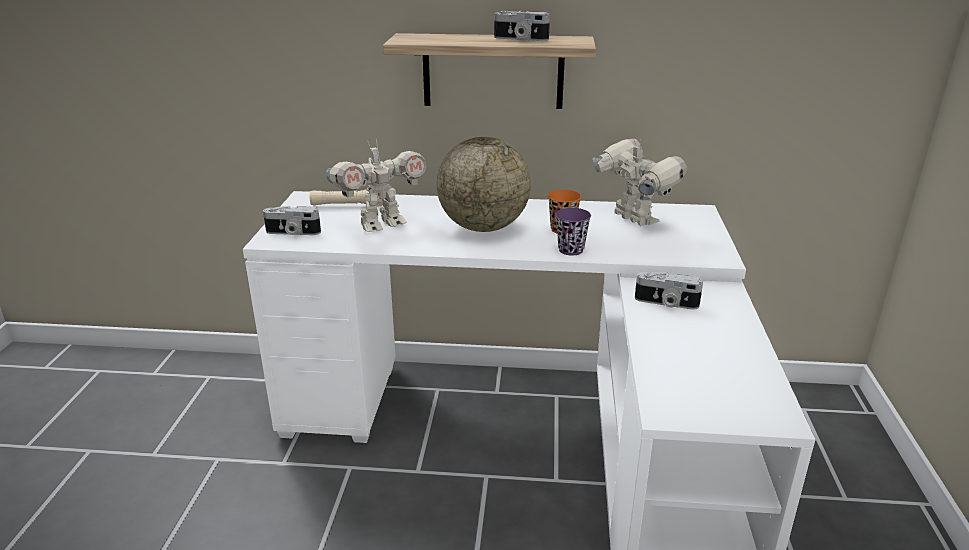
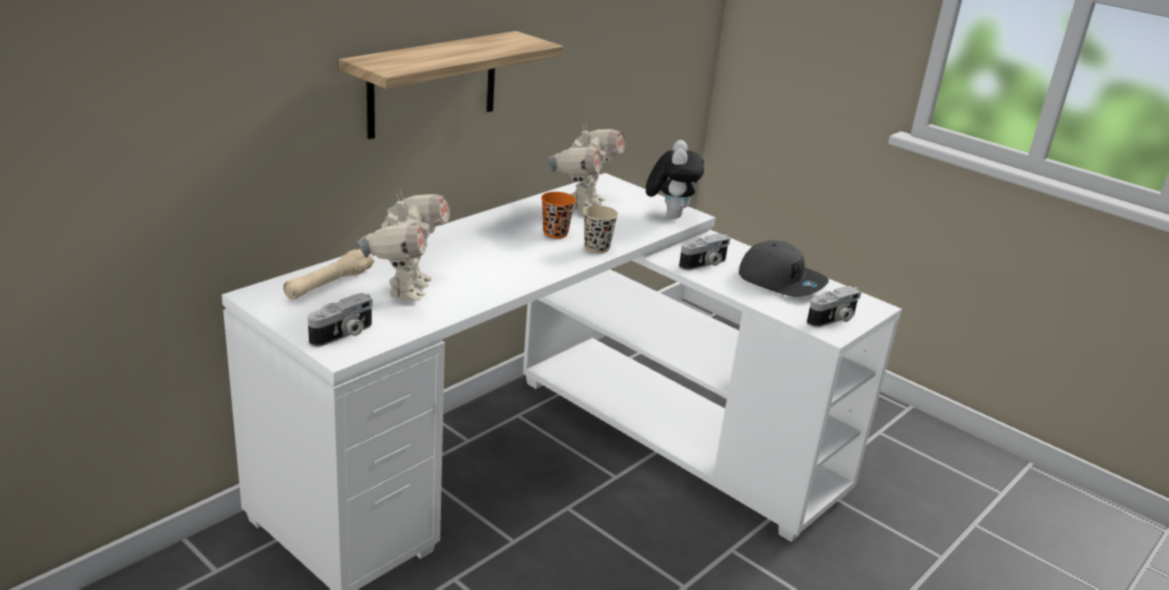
camera: 55 degrees left, 0 degrees up
(483, 227) = (496, 256): globe -> none
(520, 39) = (478, 45): camera -> camera (833, 320)
(571, 250) = (597, 248): purple cup -> beige cup
(633, 220) = (583, 205): toy robot -> toy robot turned 105 degrees clockwise
(700, 251) = (670, 214): none -> plush toy
(717, 348) = (781, 281): none -> grey cap

